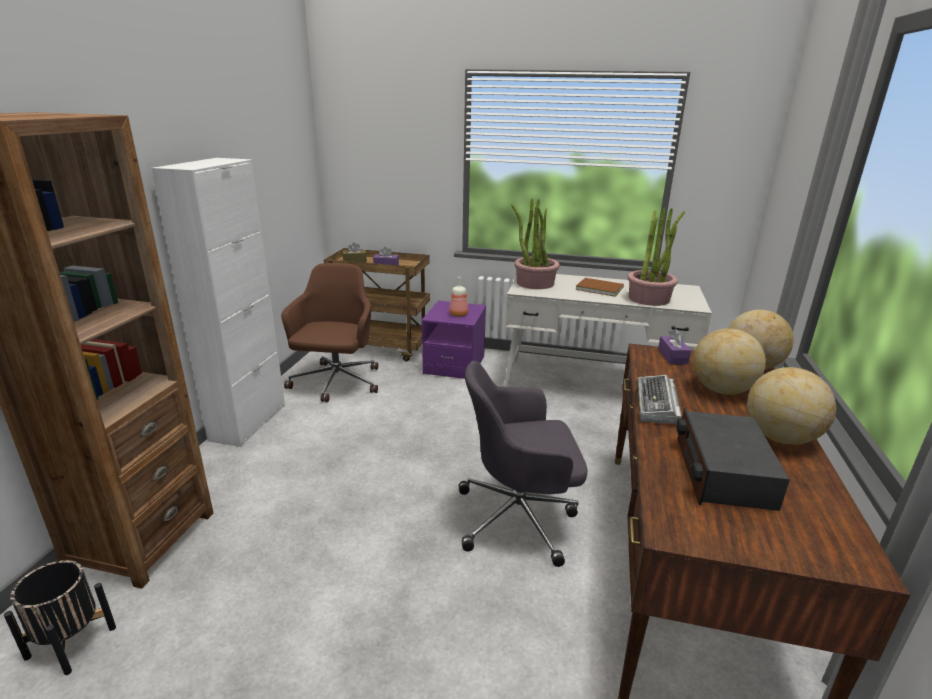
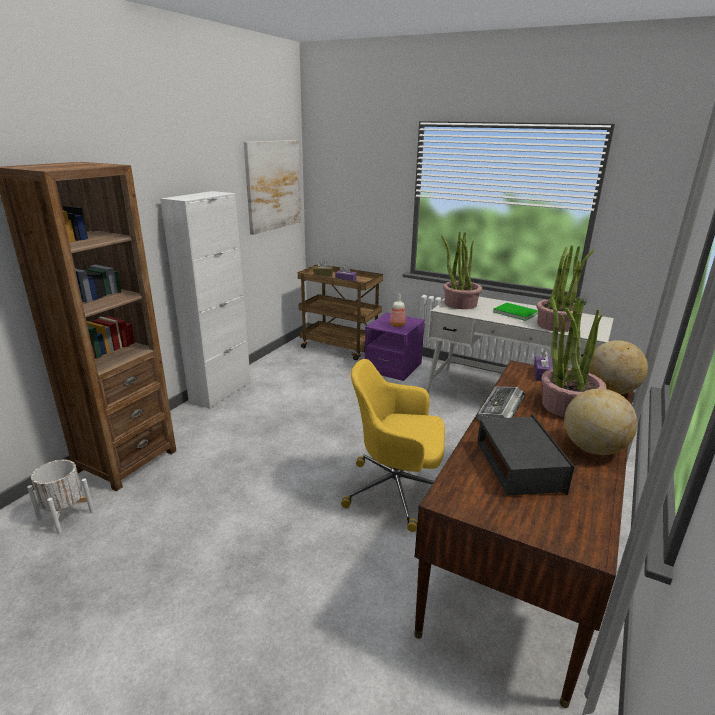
camera: 15 degrees right, 0 degrees up
(71, 642) = (66, 515): black planter -> white planter
(285, 151) = (273, 185): none -> picture
(336, 383) = (294, 371): brown office chair -> none
(519, 517) = (396, 491): grey office chair -> yellow office chair
(598, 288) = (515, 312): brown book -> green book
(721, 390) = (567, 406): globe -> potted plant
(722, 473) = (520, 466): radio -> radio turned 150 degrees clockwise

